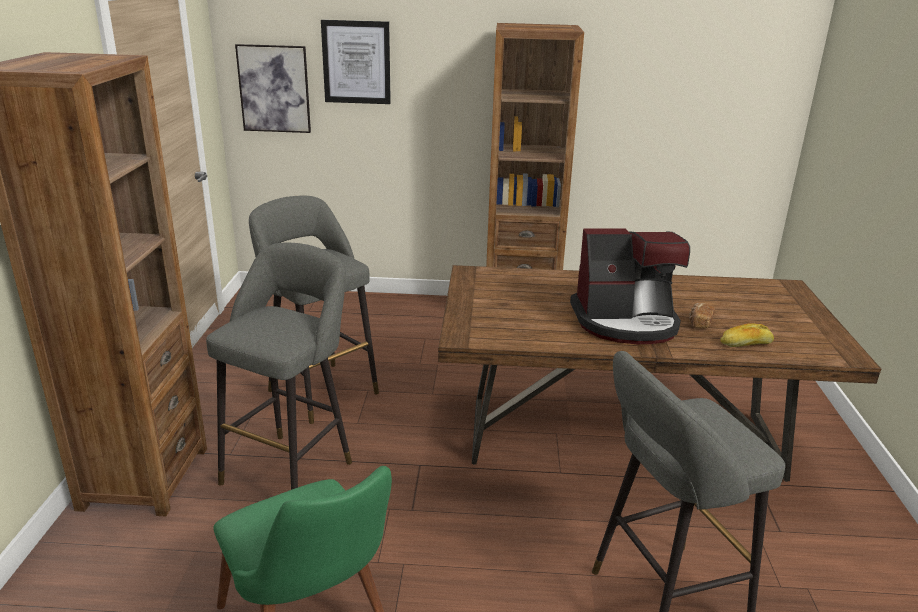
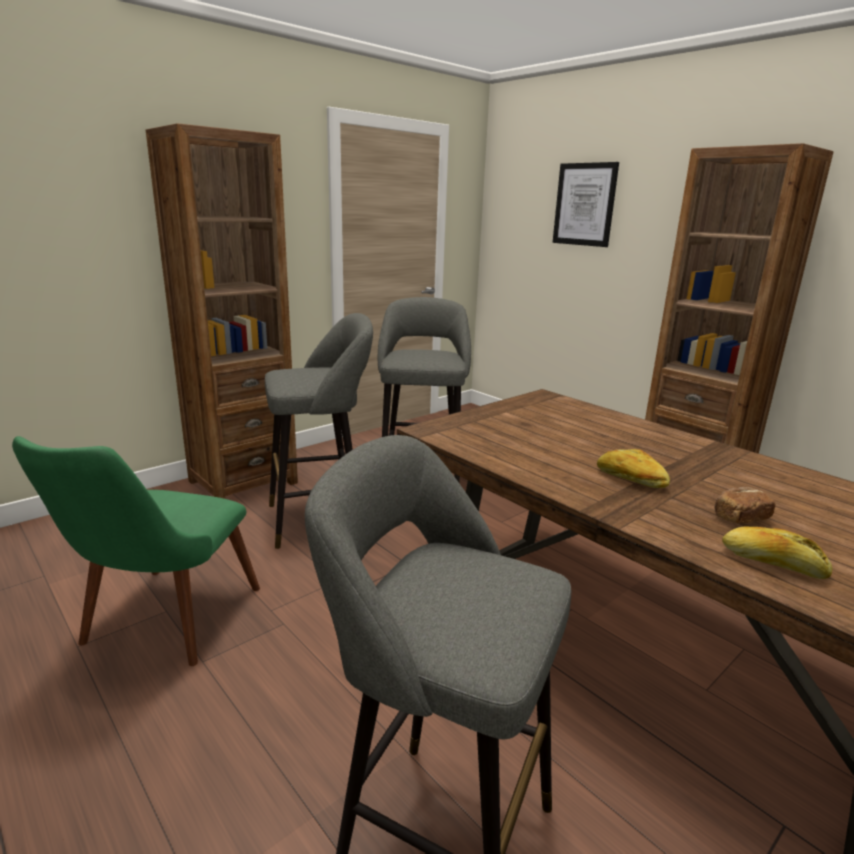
camera: 45 degrees right, 5 degrees down
(274, 89) = (518, 229): picture -> none
(625, 322) = (630, 479): coffee machine -> bread

